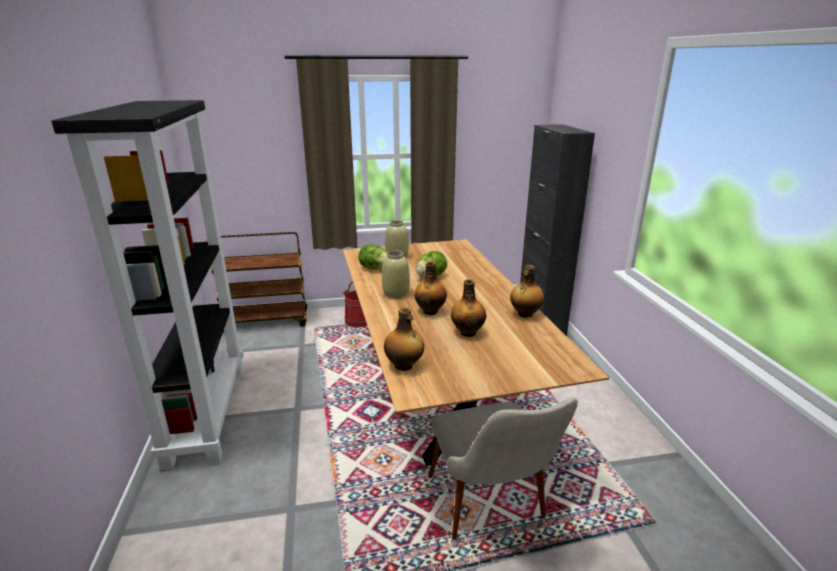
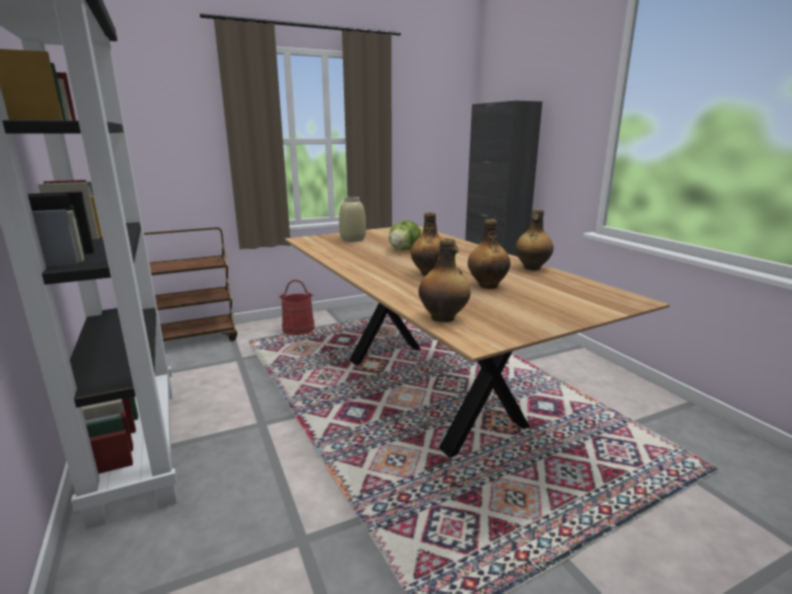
camera: 15 degrees left, 5 degrees down
(374, 268) = (334, 248): lettuce -> none
(395, 294) = (377, 264): beige vase -> none
(492, 513) = (550, 493): beige chair -> none

